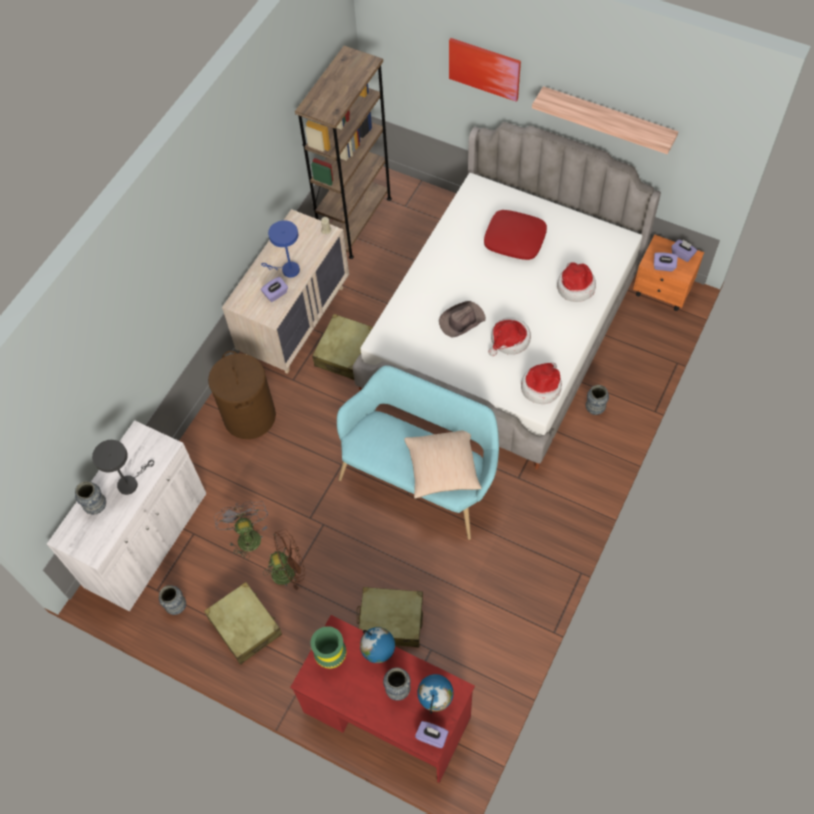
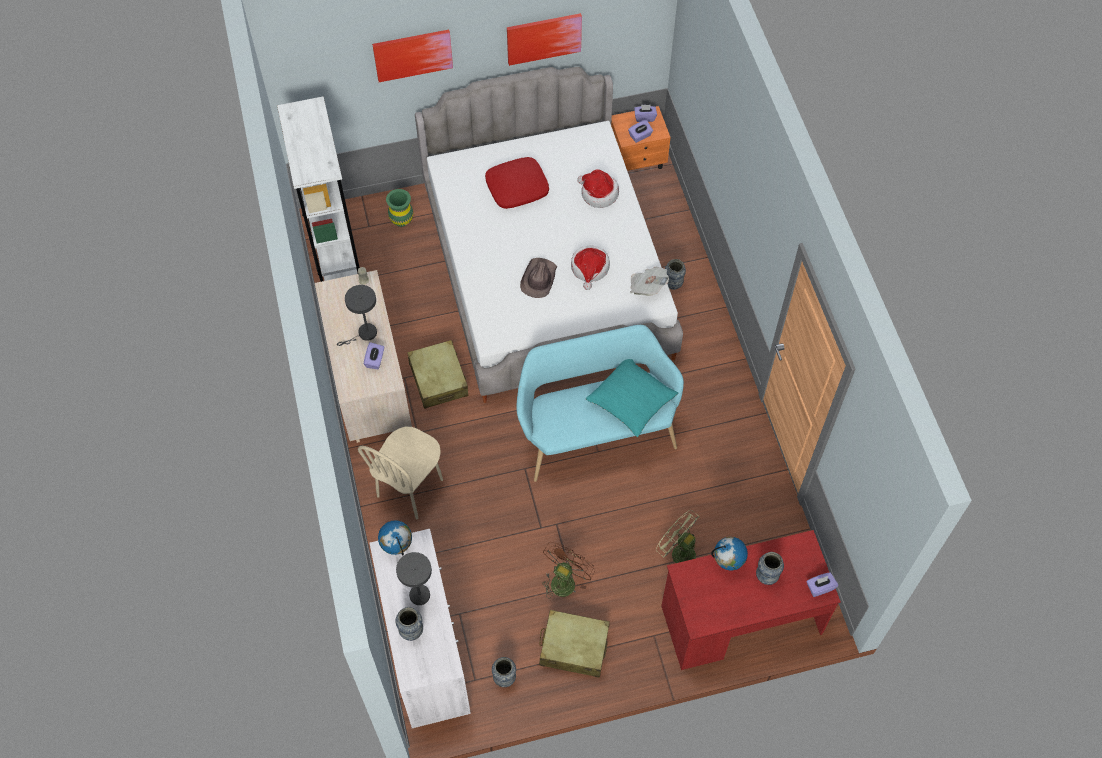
camera: 45 degrees left, 0 degrees up
(247, 536) = (505, 580): grey fan -> none
(249, 416) = (410, 488): brown laundry basket -> beige chair
(287, 270) = (364, 334): blue table lamp -> grey table lamp
(331, 655) = (697, 593): green vase -> green vase (401, 219)
(355, 221) = (339, 267): brown bookcase -> white bookcase
(391, 621) = (678, 553): beige suitcase -> green fan
(435, 699) = (797, 561): globe -> globe (397, 547)
(442, 468) = (631, 401): beige pillow -> turquoise pillow
(541, 387) = (647, 286): hat -> newspaper
(607, 119) = (544, 38): shelf -> picture

